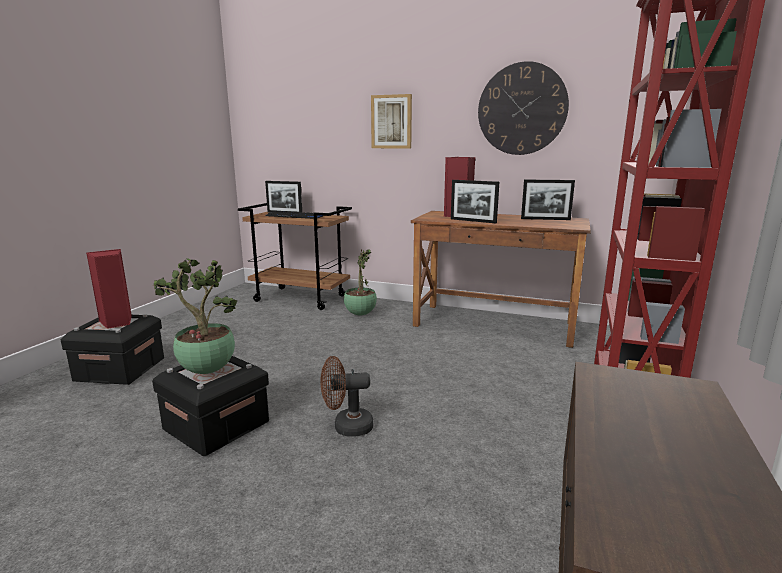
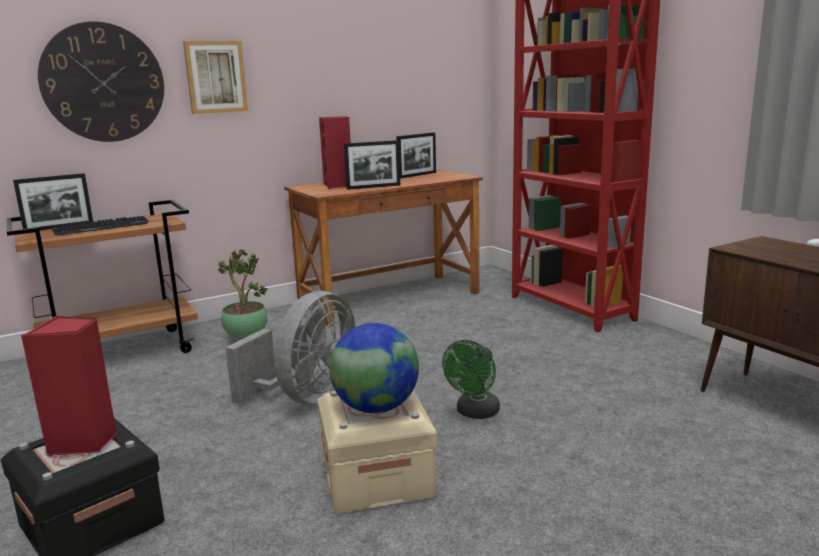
camera: 50 degrees left, 0 degrees up
(206, 371) = (376, 407): potted plant -> globe
(216, 425) = (377, 478): black storage box -> beige storage box
(303, 361) = (307, 397): none -> grey fan
(346, 427) = (475, 413): brown fan -> green fan
(522, 109) = (366, 61): wall clock -> wall clock (103, 83)

